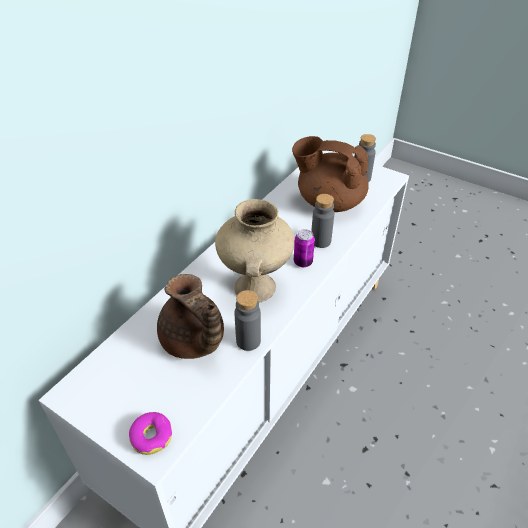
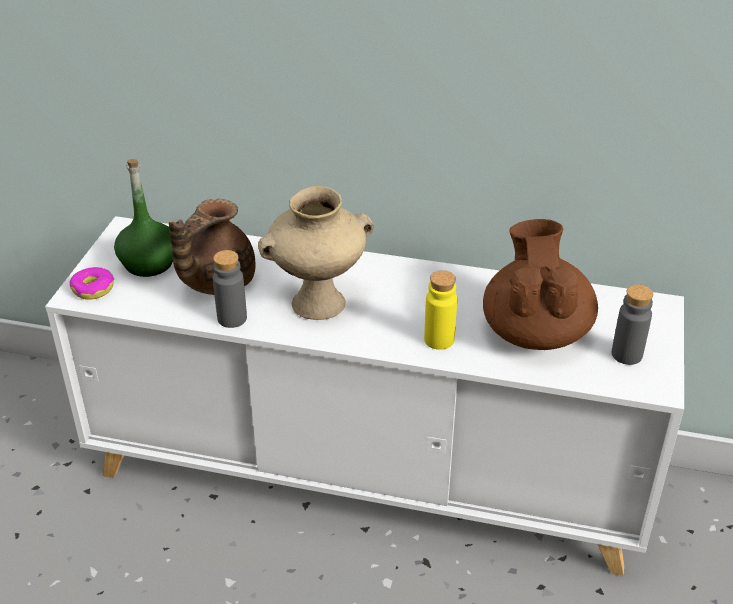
camera: 70 degrees right, 5 degrees down
(138, 384) = (149, 263): none -> green bottle
(303, 262) = (386, 332): can -> none
(320, 241) = (439, 340): grey bottle -> yellow bottle

